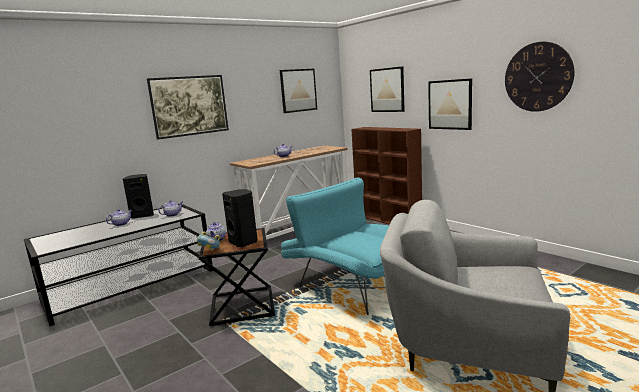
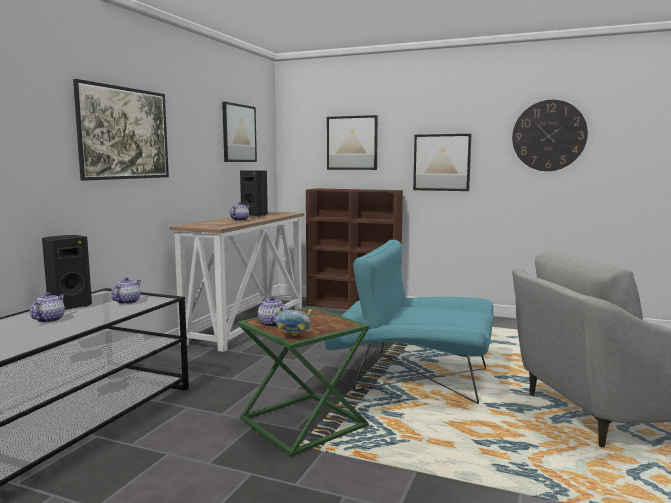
camera: 30 degrees left, 5 degrees down
(243, 306) = (305, 423): black side table -> green side table
(244, 242) = (322, 323): black speaker -> black speaker (255, 215)

